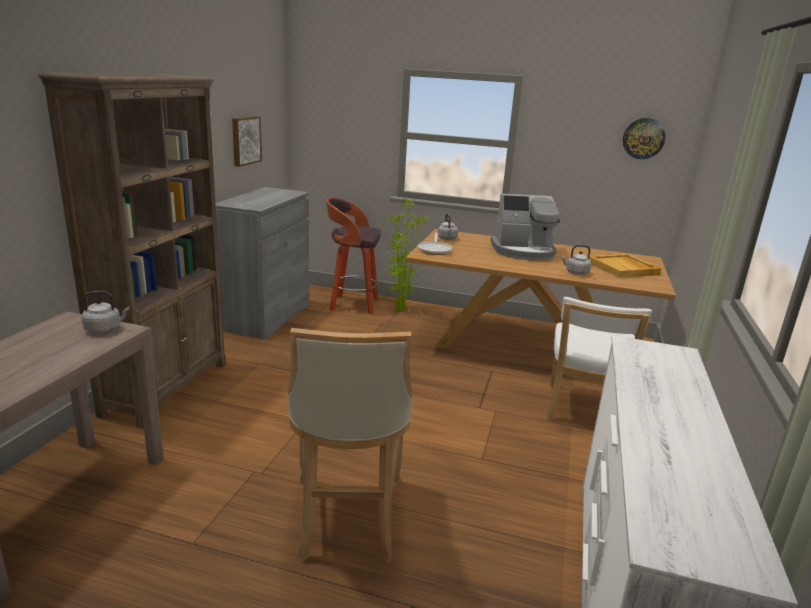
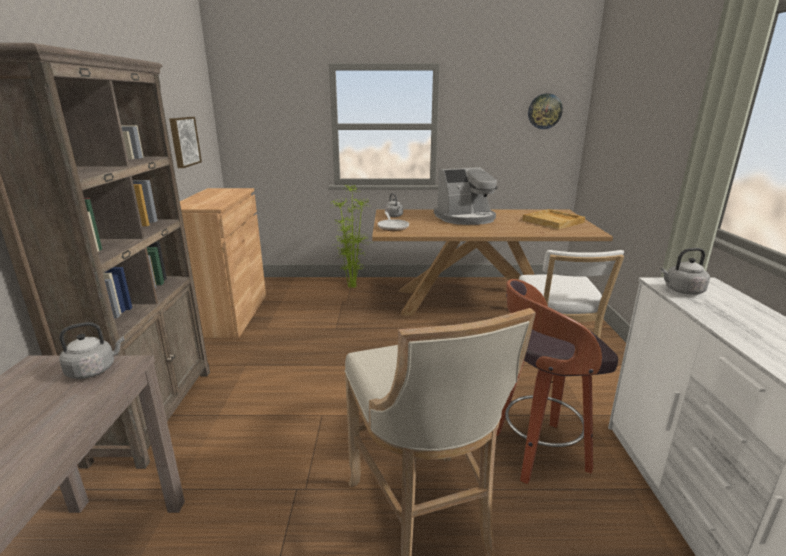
camera: 15 degrees left, 0 degrees up
(266, 316) = (230, 315): grey cabinet -> brown cabinet
(352, 304) = (307, 289): stool -> stool (537, 452)
(575, 272) = (523, 230): grey kettle -> grey kettle (682, 291)

